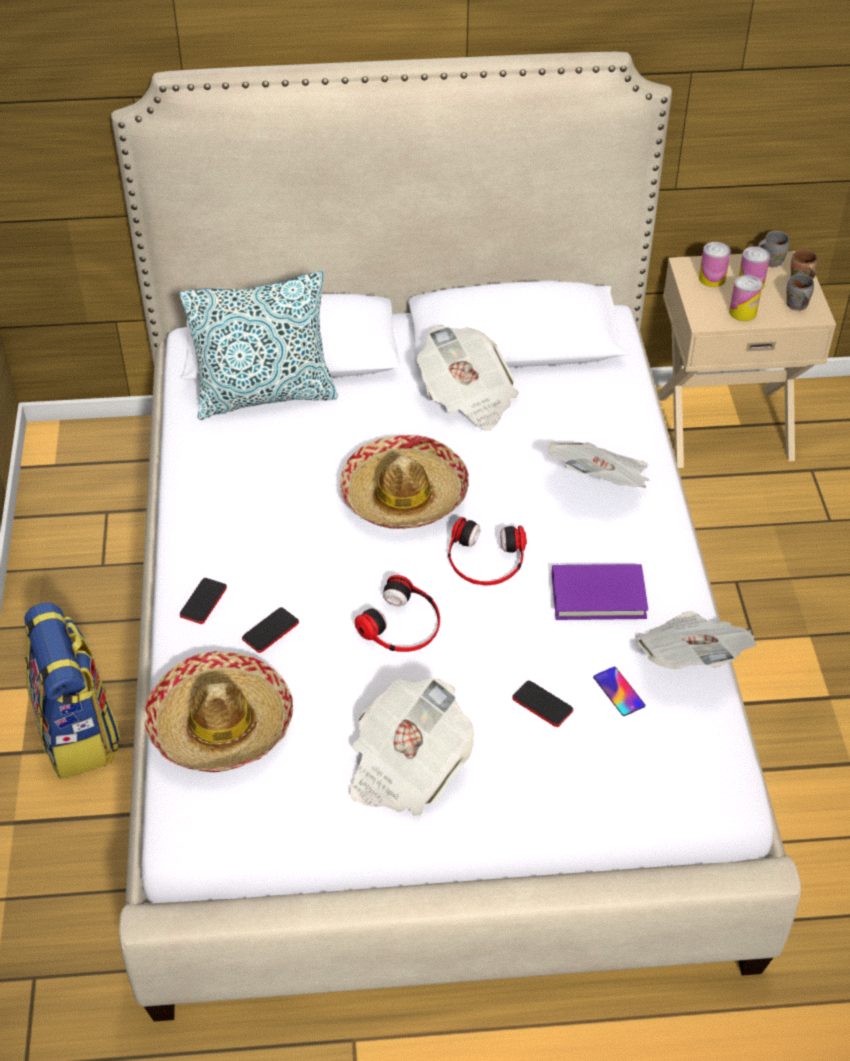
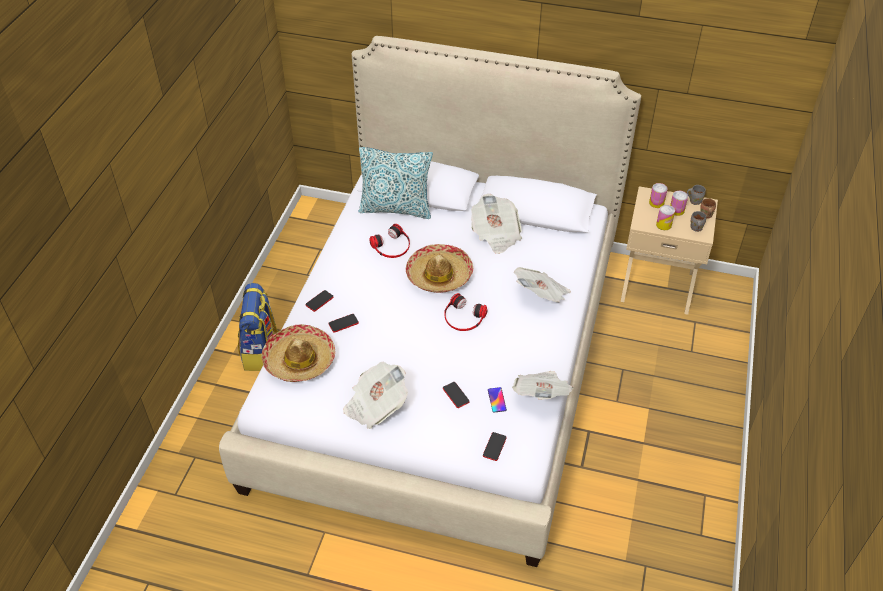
camera: 20 degrees right, 0 degrees up
(402, 624) = (407, 337): headphones -> headphones (392, 246)
(598, 595) = (511, 350): purple book -> none
(658, 778) = (494, 447): none -> phone

